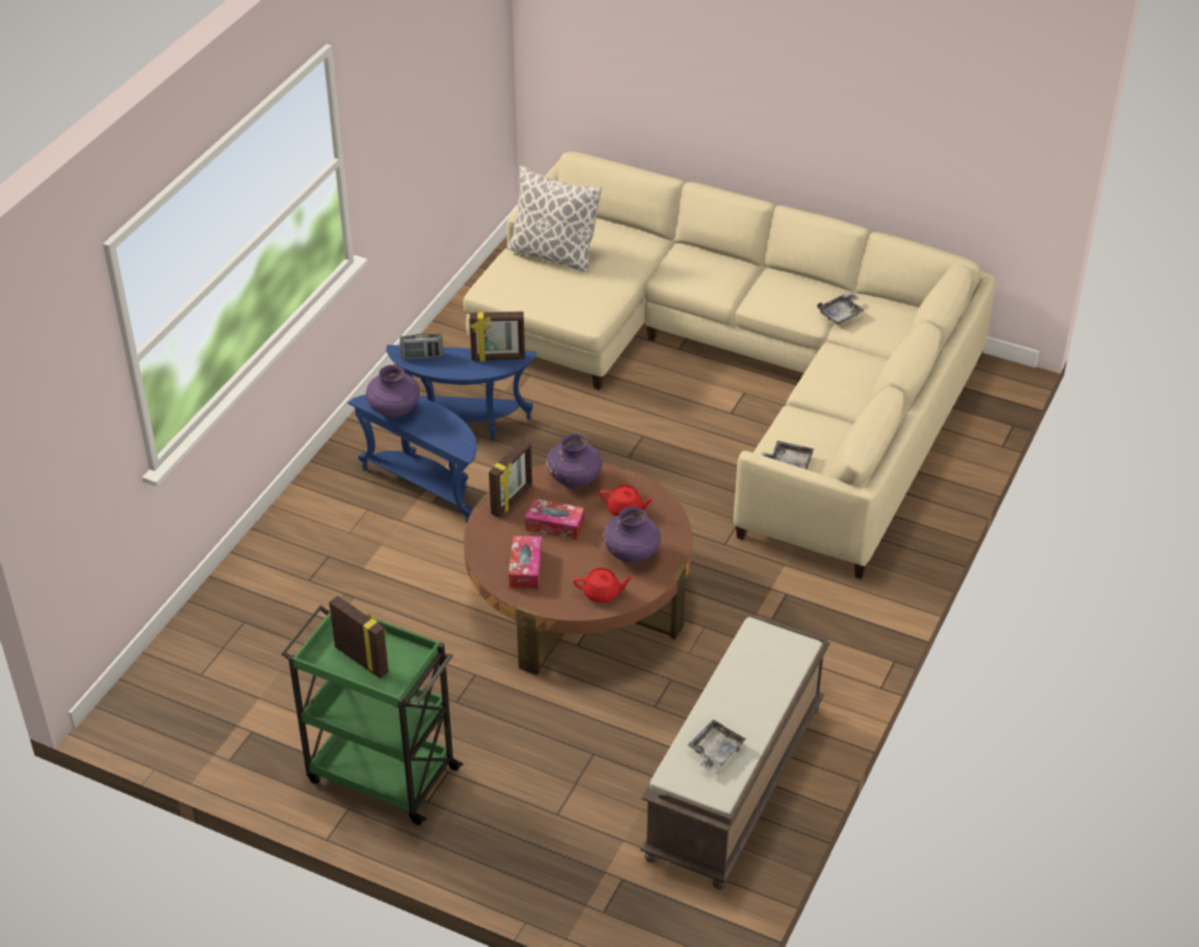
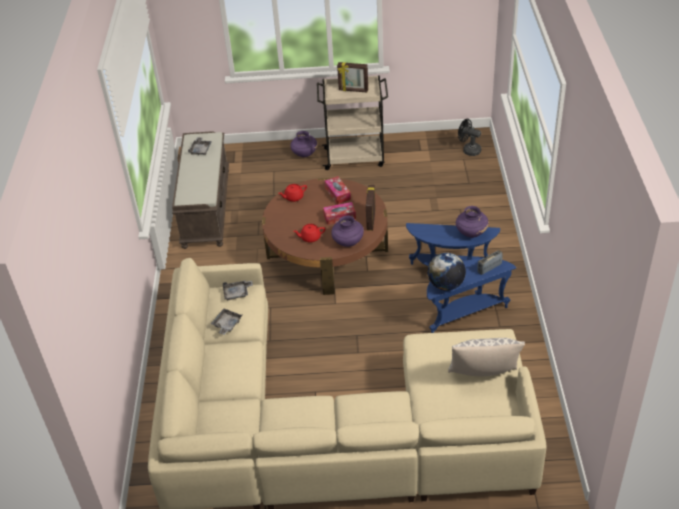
camera: 155 degrees right, 0 degrees up
(170, 690) = (469, 150): none -> black fan
(380, 773) = (355, 157): green cart -> beige cart
(498, 358) = (446, 285): picture frame -> globe
(632, 554) = (292, 219): purple vase -> purple vase (304, 154)
(841, 314) = (256, 414): grey tray -> grey tray (226, 324)

